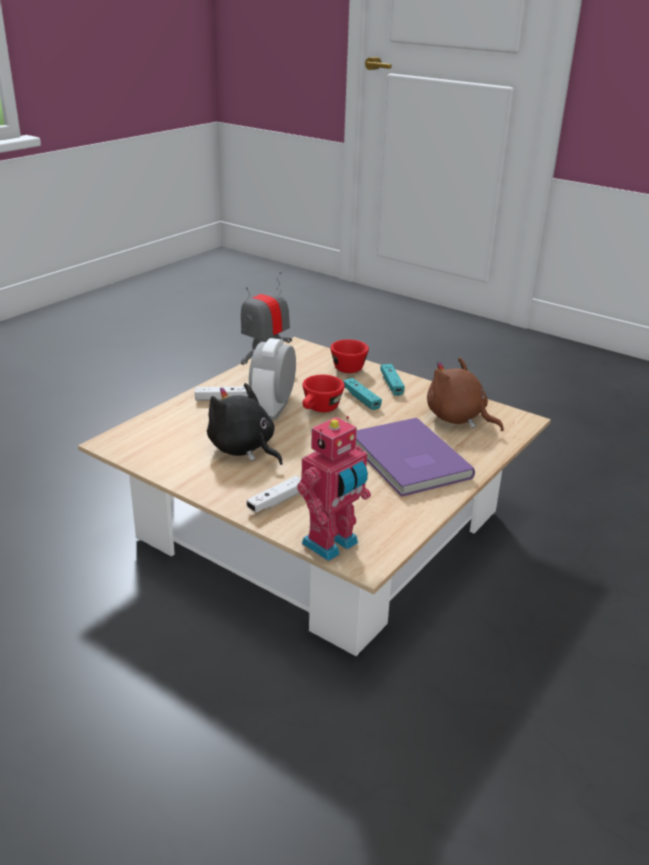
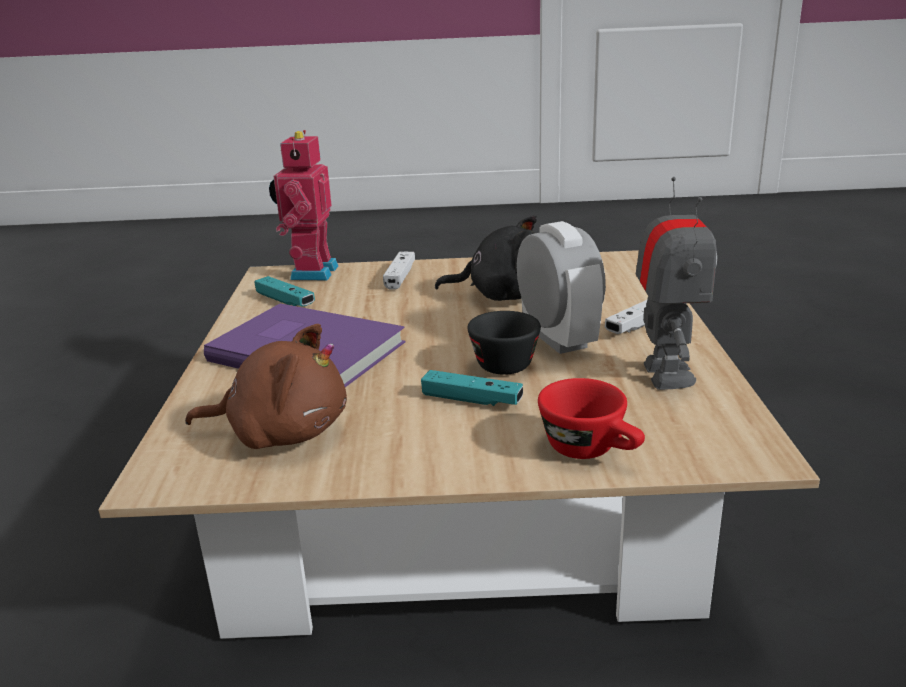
camera: 145 degrees right, 5 degrees down
(320, 410) = (501, 361): red cup -> black cup
(391, 384) = (462, 448): turquoise game controller -> turquoise game controller (285, 301)

